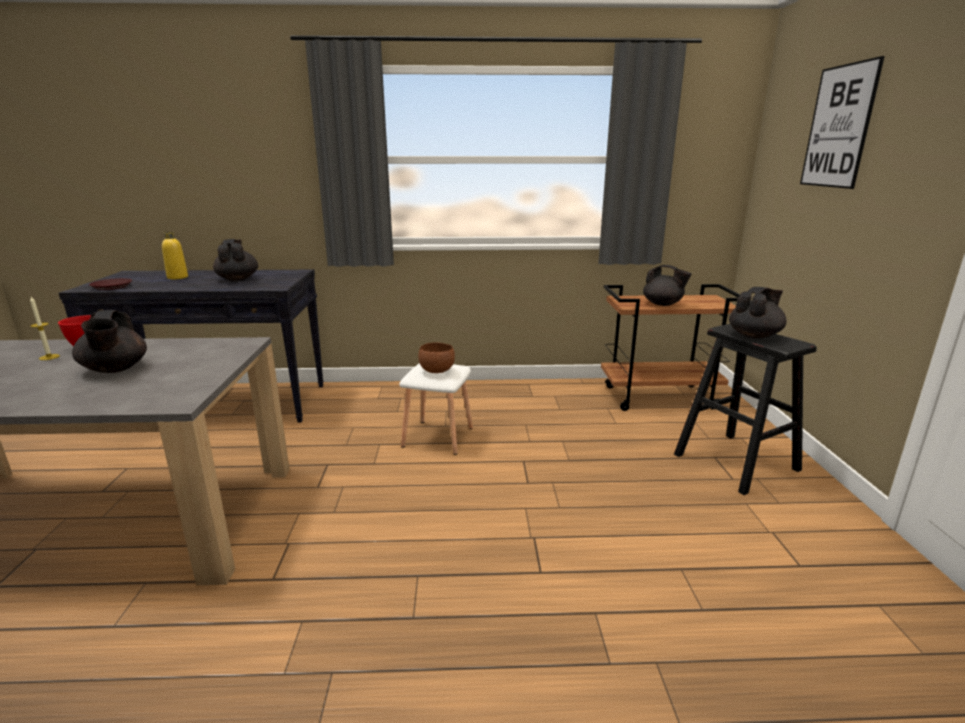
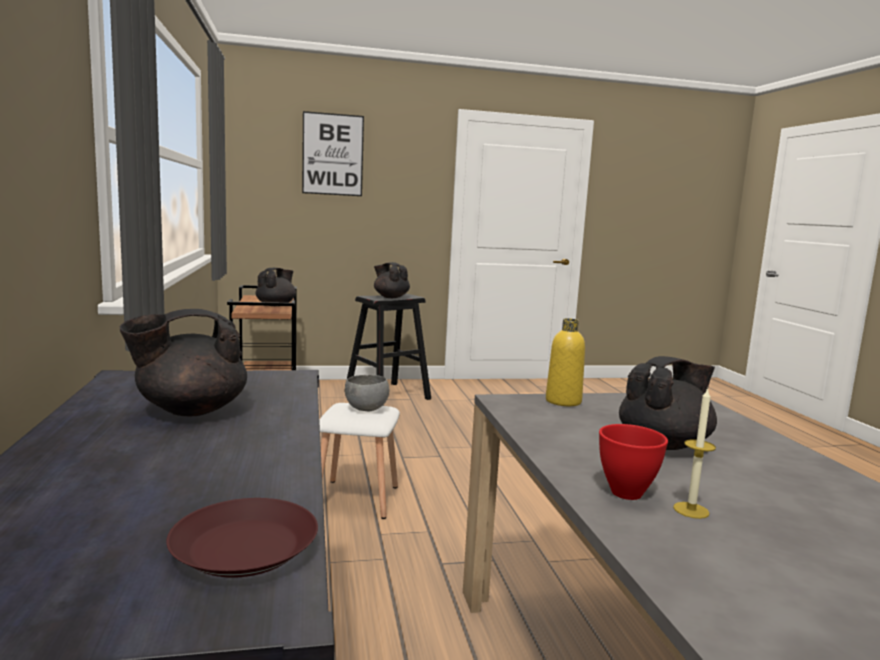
camera: 100 degrees left, 10 degrees down
(177, 277) = (112, 481): yellow bottle -> yellow bottle (563, 401)
(436, 371) = (365, 409): brown bowl -> grey bowl

